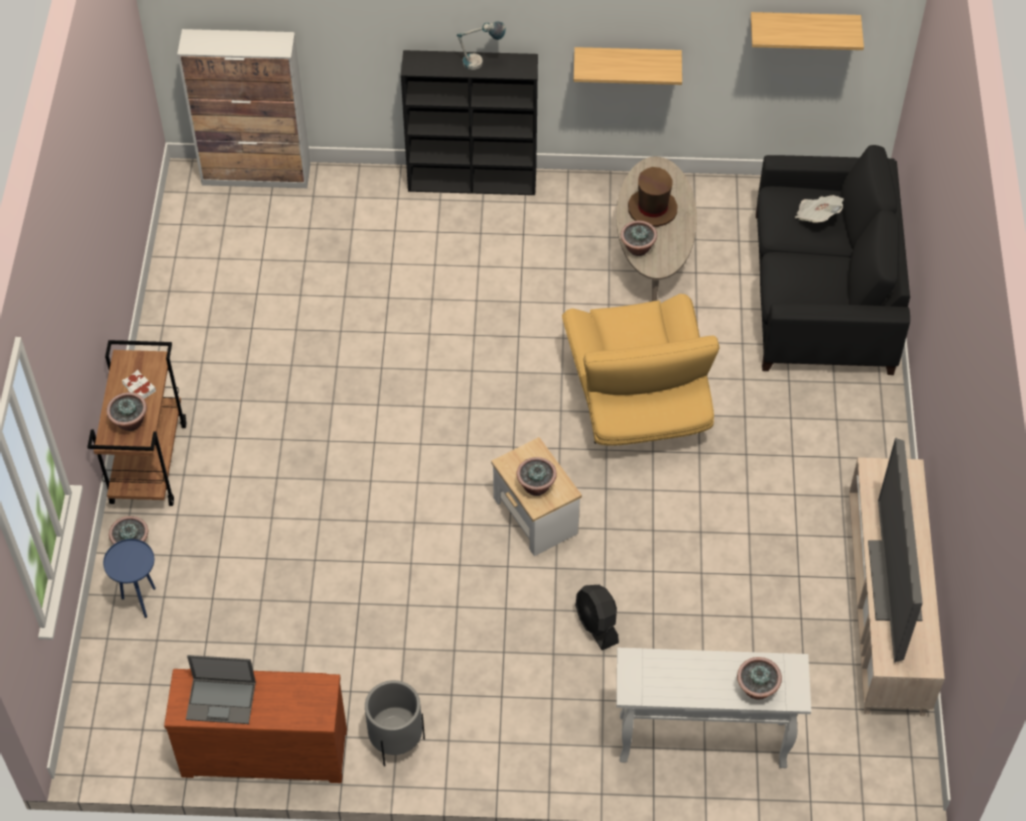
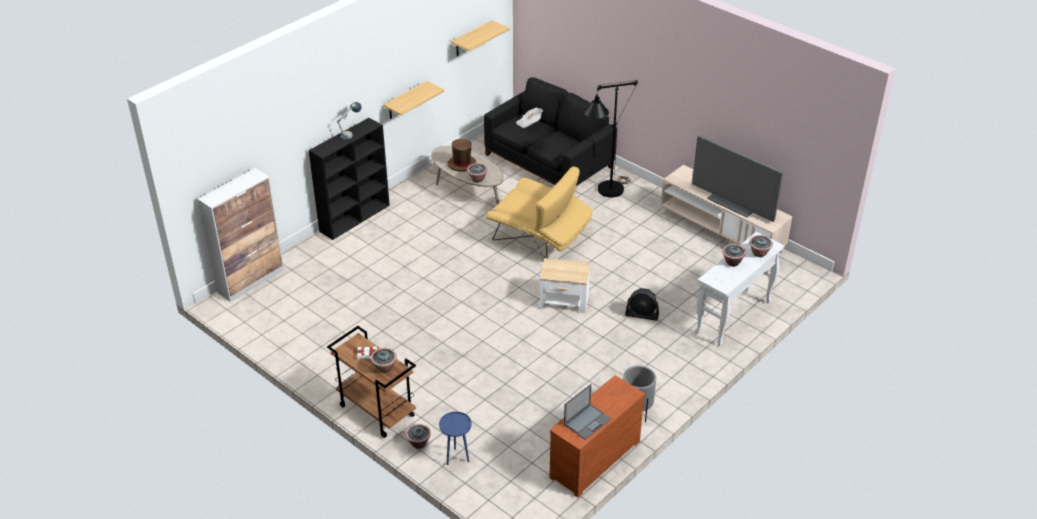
camera: 50 degrees left, 15 degrees down
(536, 486) = (570, 272): potted plant -> potted plant (732, 262)
(823, 406) = (605, 193): none -> black floor lamp

